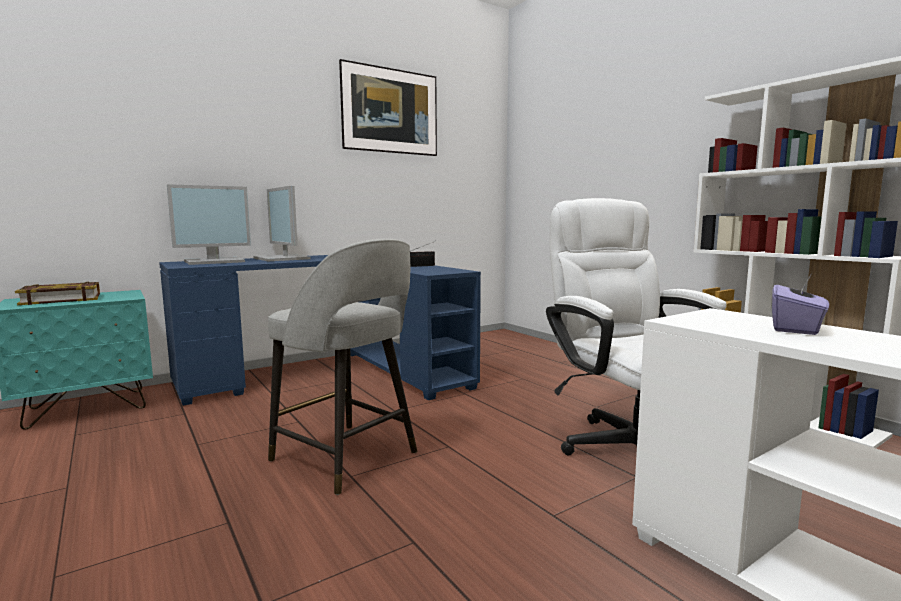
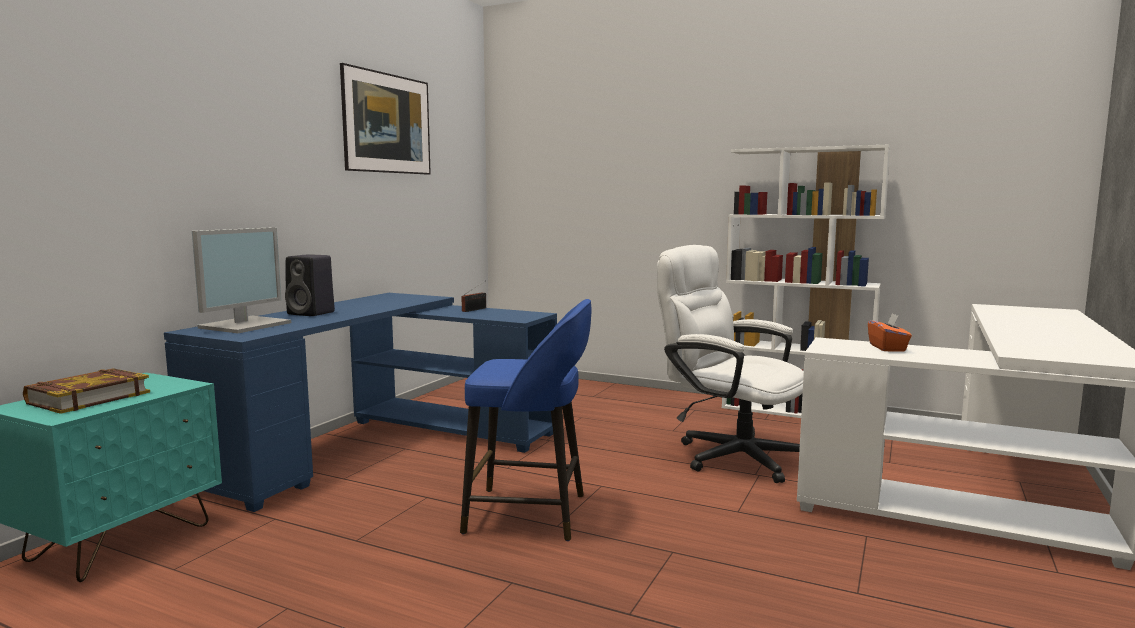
camera: 30 degrees left, 0 degrees up
(282, 258) = (312, 313): monitor -> black speaker
(347, 457) = (530, 514): grey stool -> blue stool
(796, 328) = (888, 348): purple tissue box -> orange tissue box

